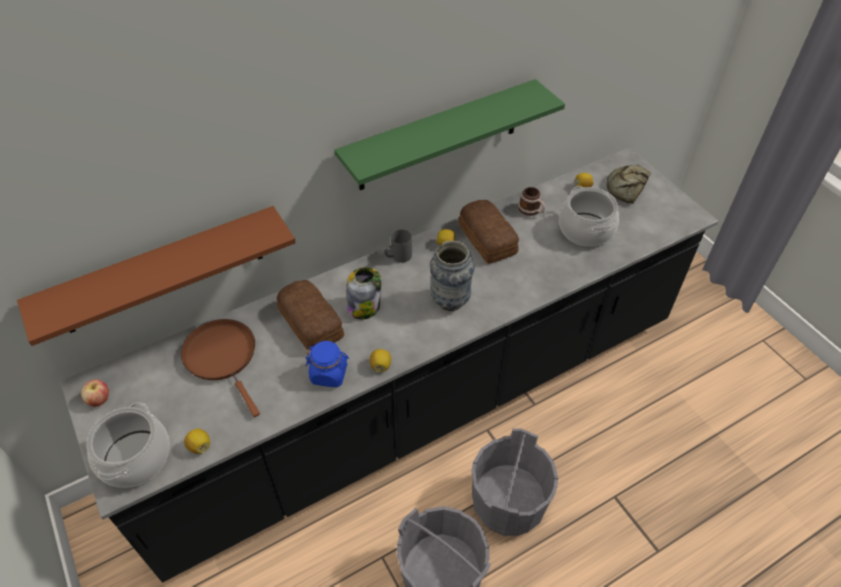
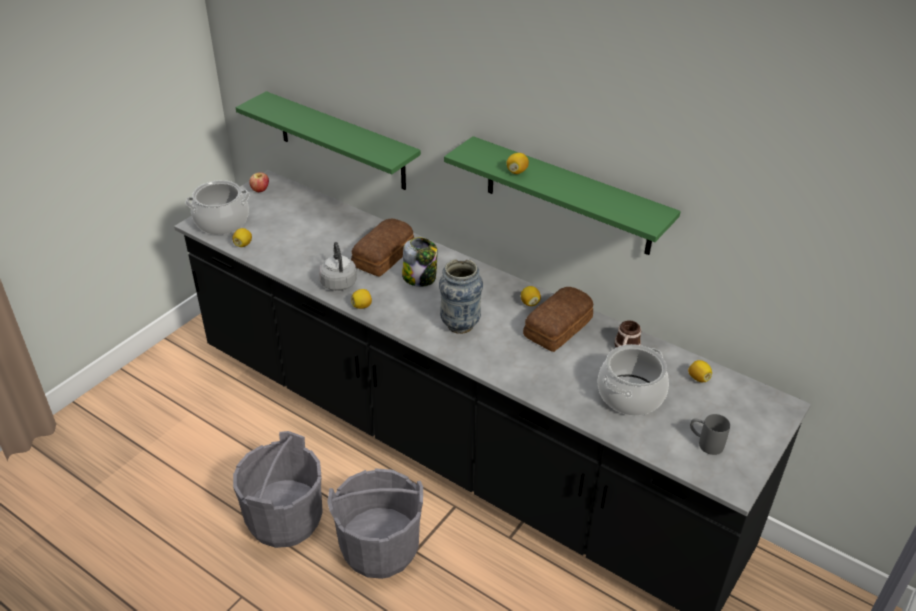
camera: 65 degrees right, 10 degrees down
(161, 271) = (341, 141): brown shelf -> green shelf
(223, 357) = (325, 226): brown frying pan -> none
(329, 374) = (338, 282): blue jar -> grey kettle
(397, 257) = (490, 279): grey mug -> grey mug (705, 443)
(421, 142) = (517, 171): none -> lemon
(626, 188) = (731, 415): bread -> none

